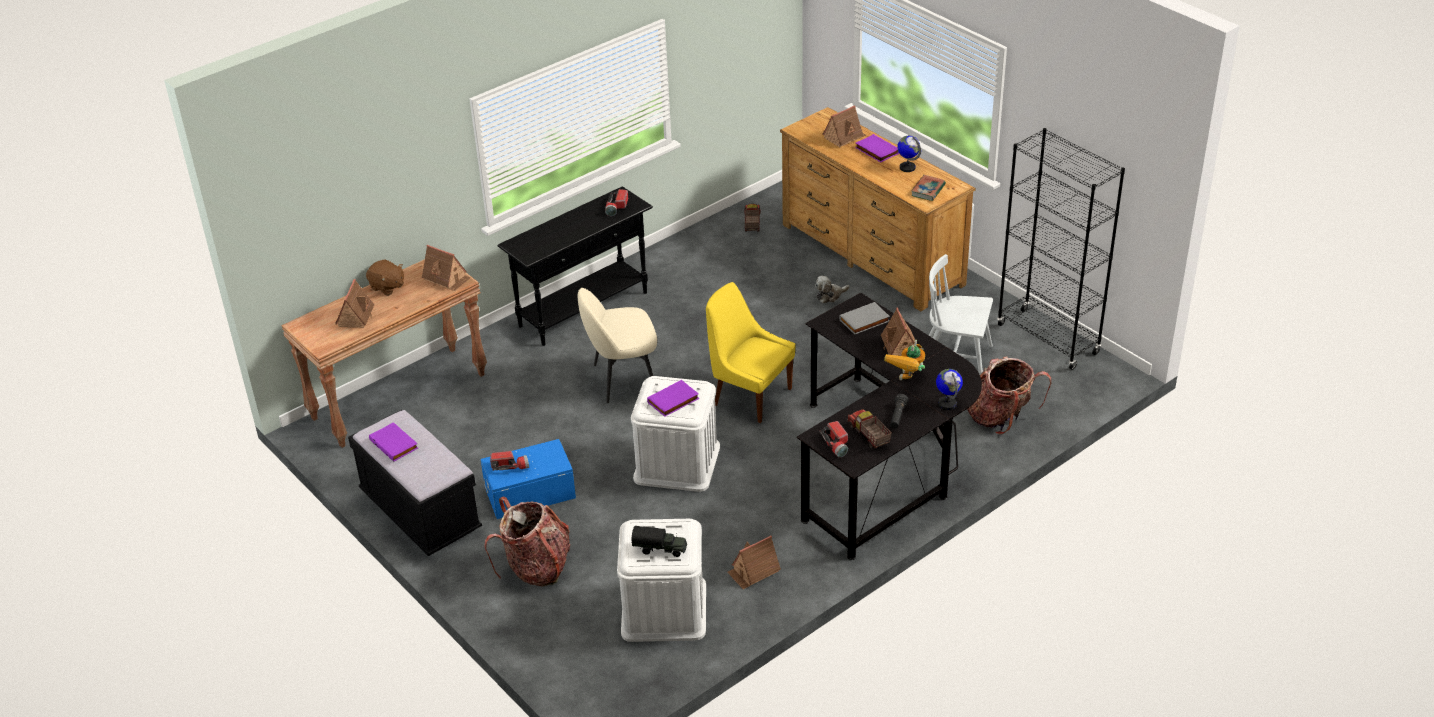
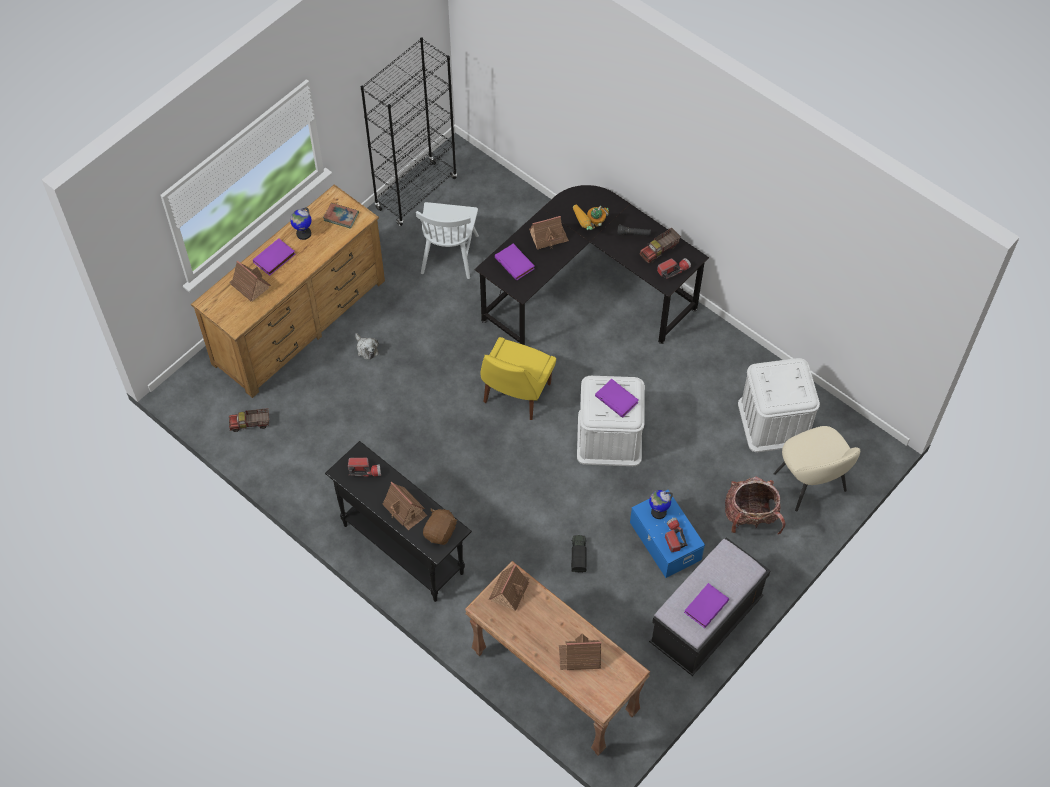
camera: 100 degrees left, 20 degrees up
(387, 287) = (530, 641): brown plush toy -> brown plush toy (440, 532)
(623, 379) = (505, 496): beige chair -> beige chair (811, 484)
(660, 549) = (790, 382): toy truck -> toy truck (578, 556)
(753, 571) = (722, 368): toy house -> toy house (405, 509)
(864, 321) = (515, 263): grey book -> purple book
(908, 381) = (589, 230): toy robot -> toy robot turned 135 degrees clockwise
(947, 404) = (613, 204): globe -> globe (658, 512)
(1001, 417) = (520, 222): backpack -> none

